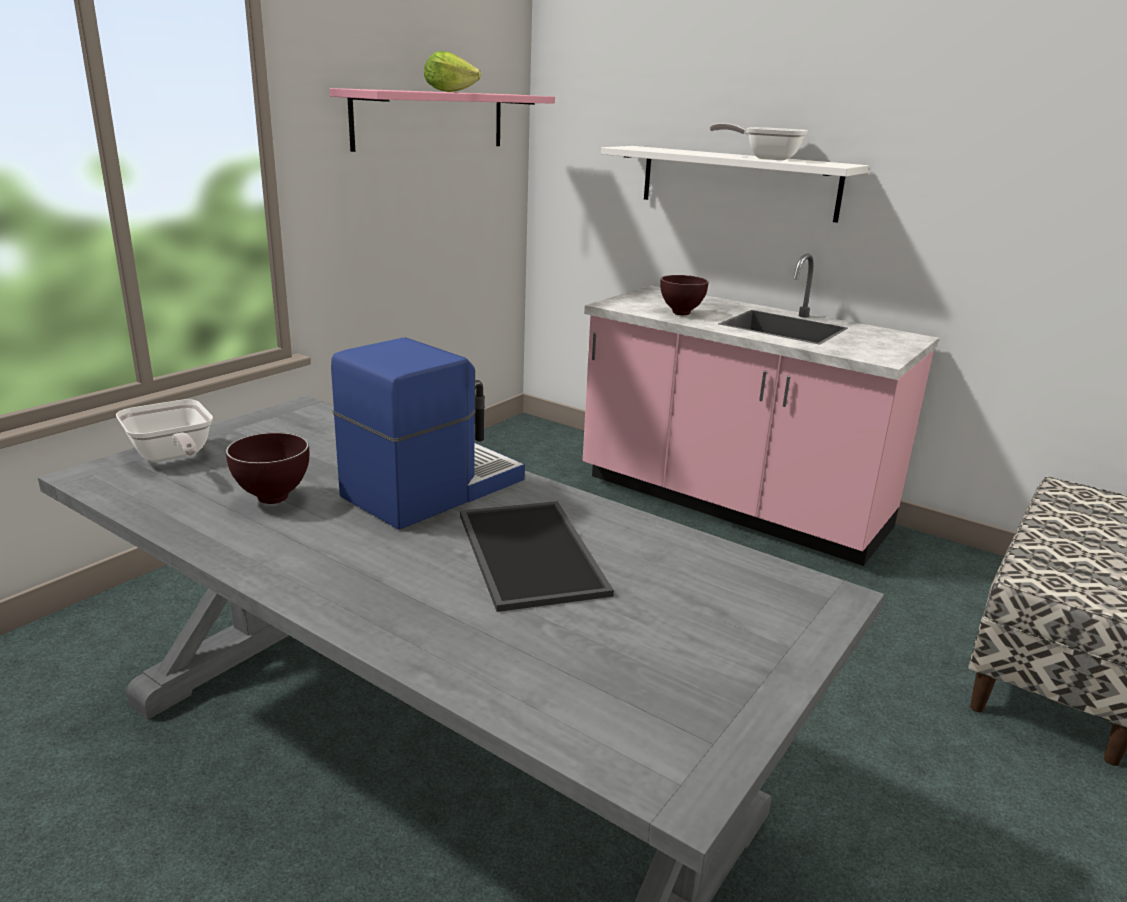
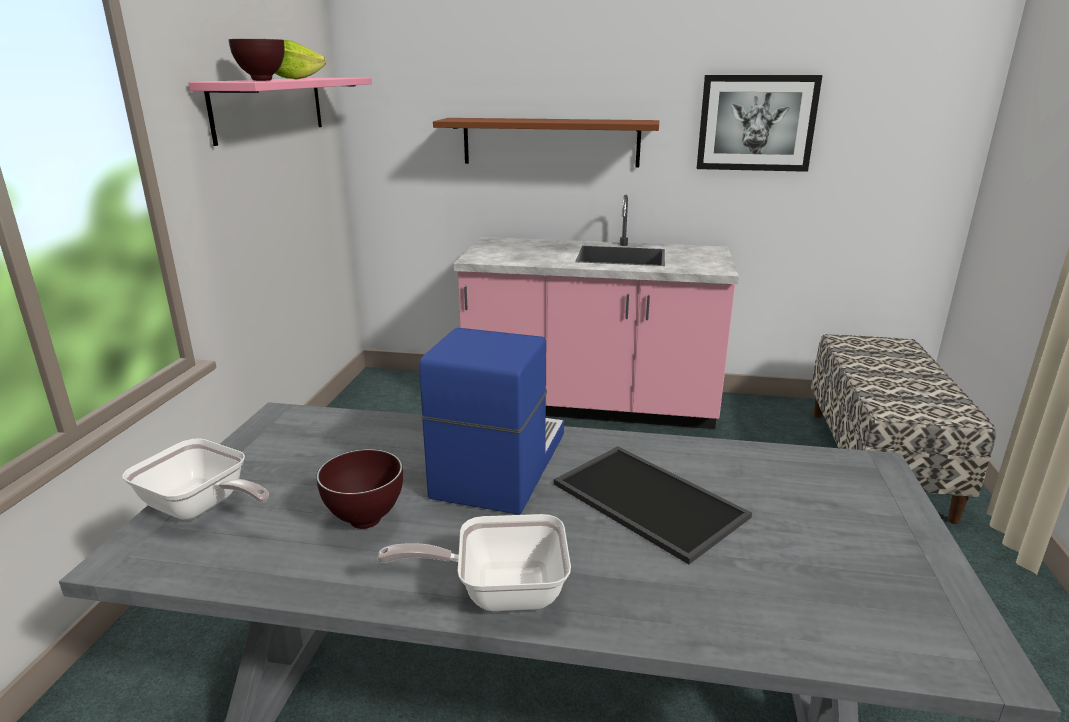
camera: 25 degrees left, 0 degrees up
(680, 313) = (536, 258): brown bowl -> brown bowl (260, 80)
(738, 182) = (550, 142): white shelf -> brown shelf
(765, 158) = (581, 120): frying pan -> frying pan (499, 591)
(997, 178) = (756, 123): none -> picture

